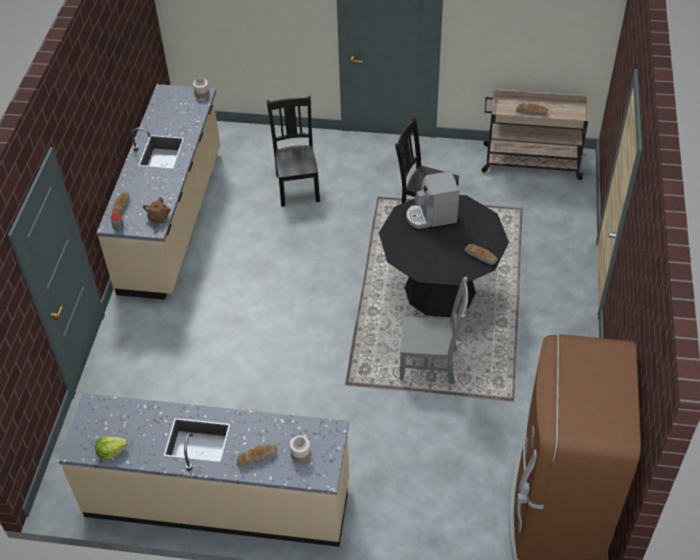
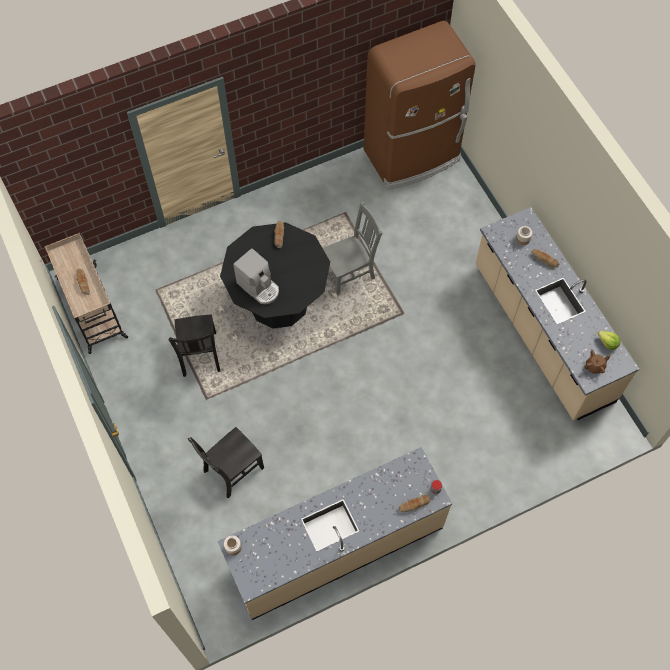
camera: 125 degrees left, 15 degrees up
(158, 218) = (404, 466): brown teapot -> brown teapot (595, 366)
(431, 365) = (350, 272): grey chair -> grey chair turned 90 degrees clockwise

